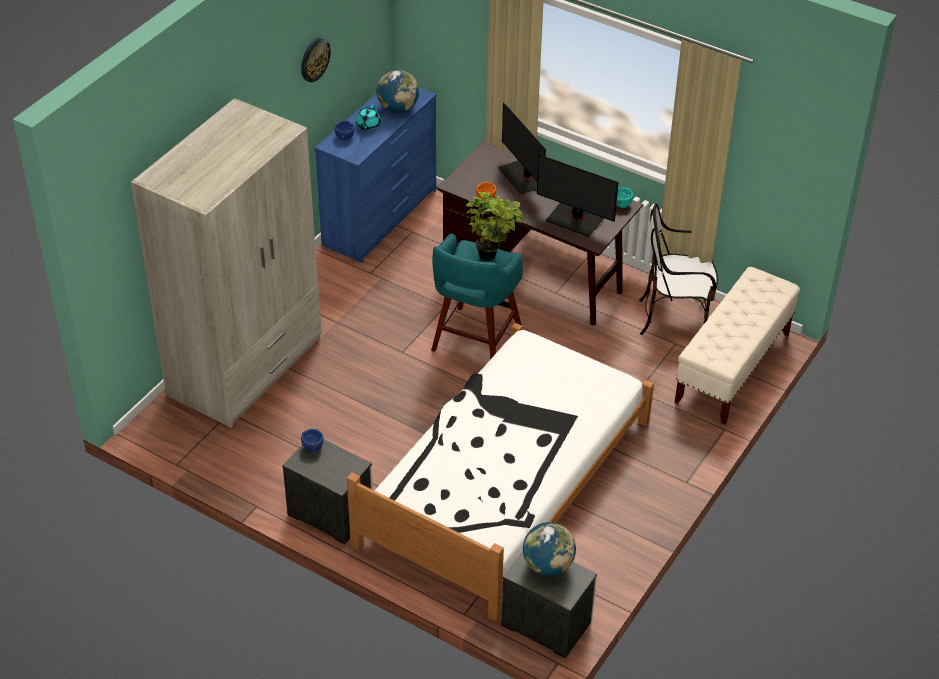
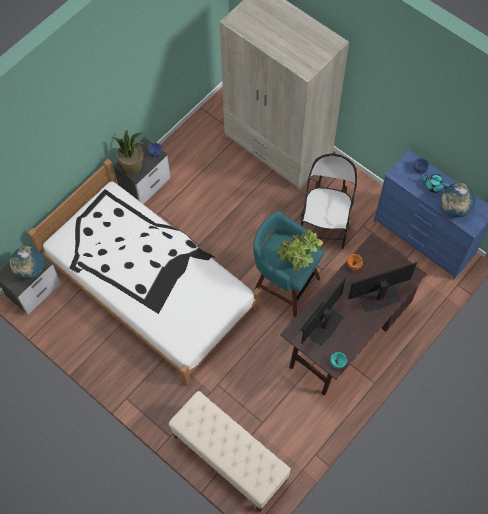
camera: 100 degrees right, 20 degrees up
(314, 59) = (431, 111): wall clock -> none
(340, 470) = (133, 166): none -> potted plant
(675, 318) = (290, 428): chair -> chair (325, 225)

